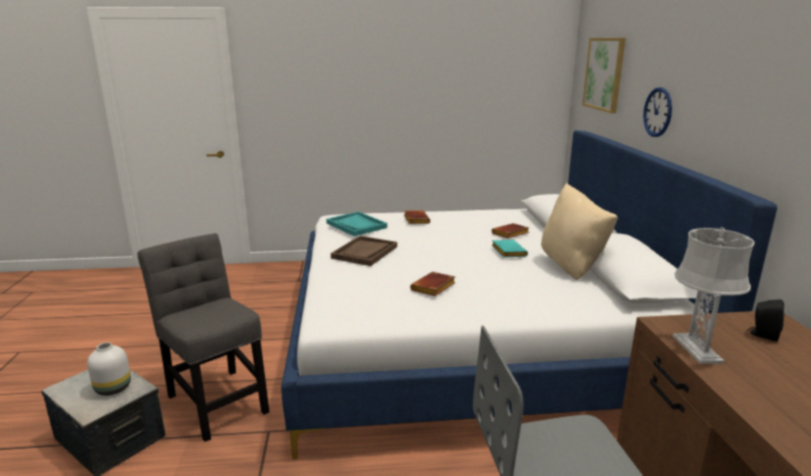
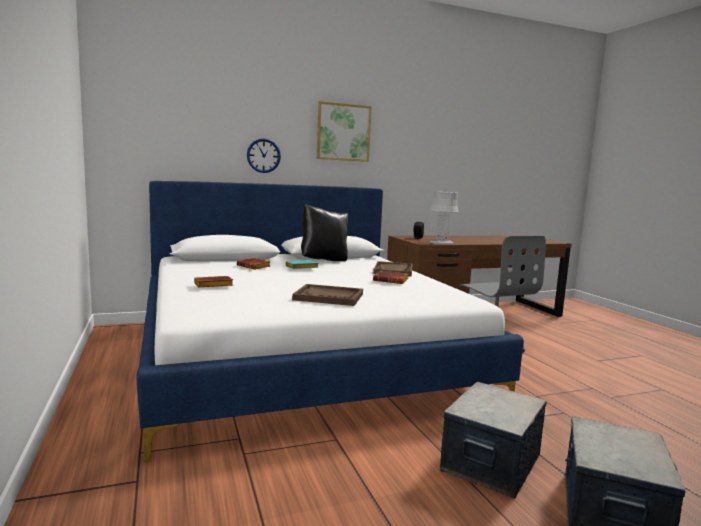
camera: 105 degrees left, 10 degrees down
(114, 388) = (608, 438): white vase -> none
(216, 400) = (490, 463): grey chair -> storage box
(356, 225) = (246, 299): turquoise tray -> none
(505, 300) = (393, 270): none -> brown tray
(572, 268) = (324, 261): beige pillow -> black pillow
(604, 74) = (168, 128): picture -> picture (343, 132)

